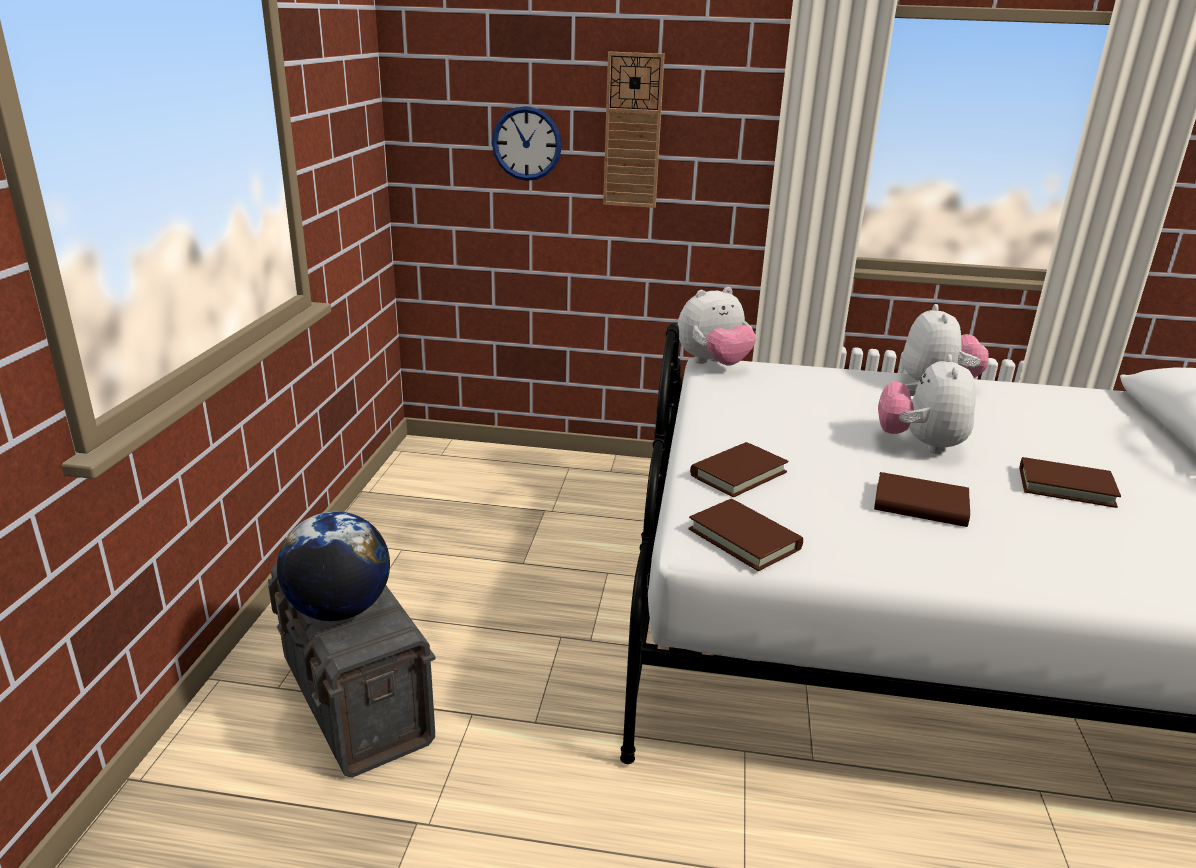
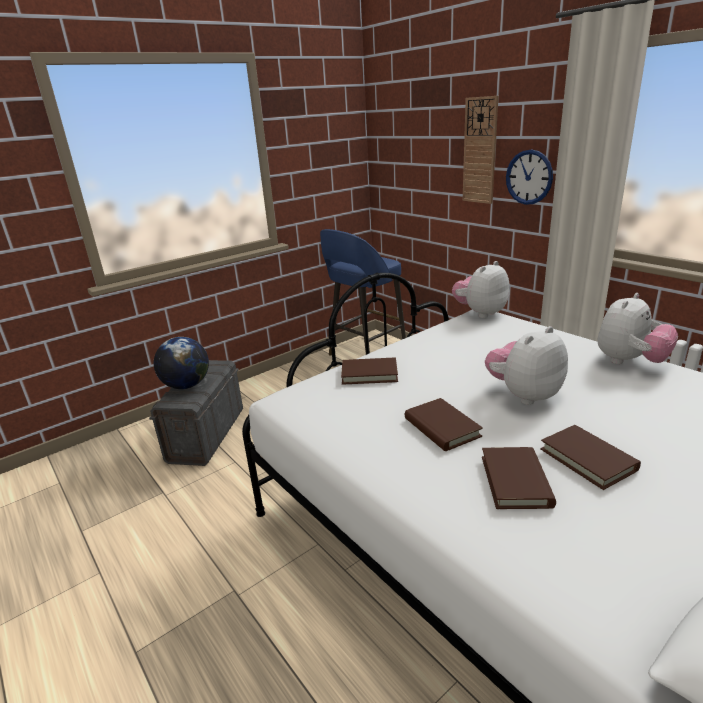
camera: 45 degrees right, 0 degrees up
(444, 476) = (365, 353): none -> blue stool
(526, 143) = (426, 160): wall clock -> wall clock (529, 177)
(713, 364) = (480, 313): plush toy -> plush toy turned 120 degrees clockwise
(744, 539) = (305, 405): brown book -> brown book (516, 481)

